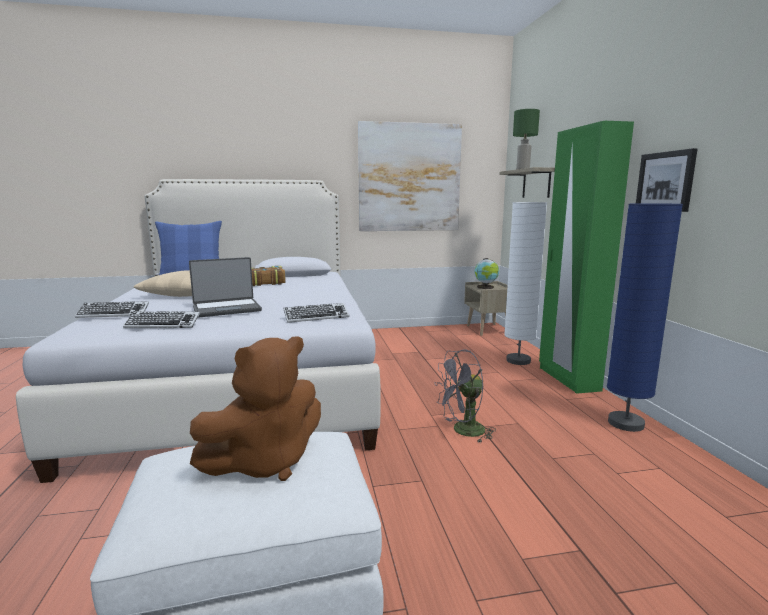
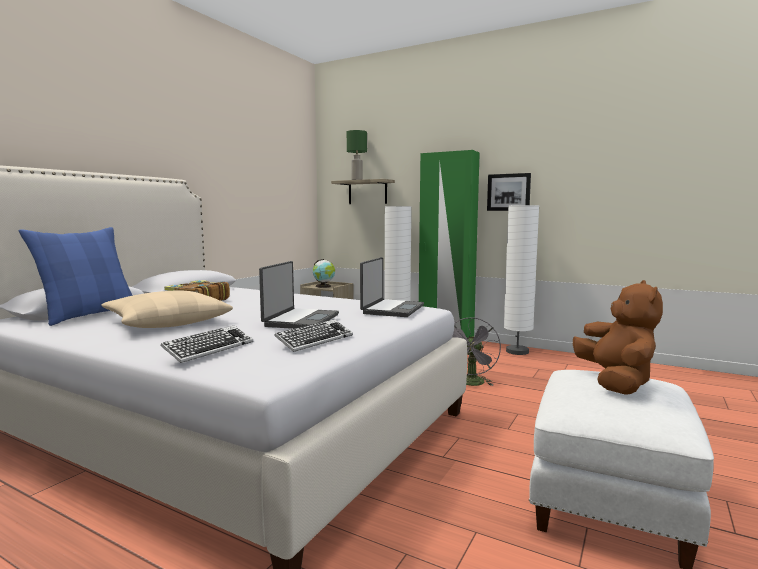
camera: 50 degrees left, 5 degrees down
(316, 317) = (392, 309): keyboard -> laptop
(409, 178) = (253, 182): picture -> none
(625, 423) = (517, 351): blue floor lamp -> white floor lamp

